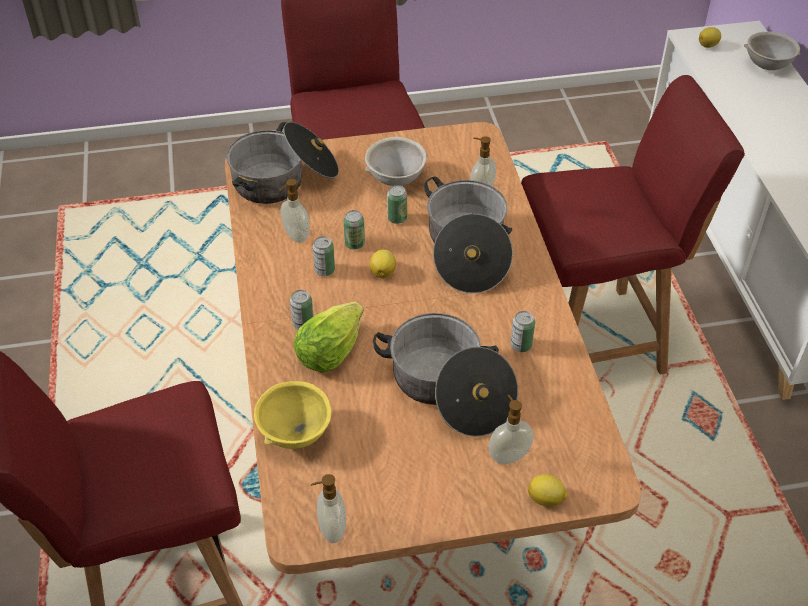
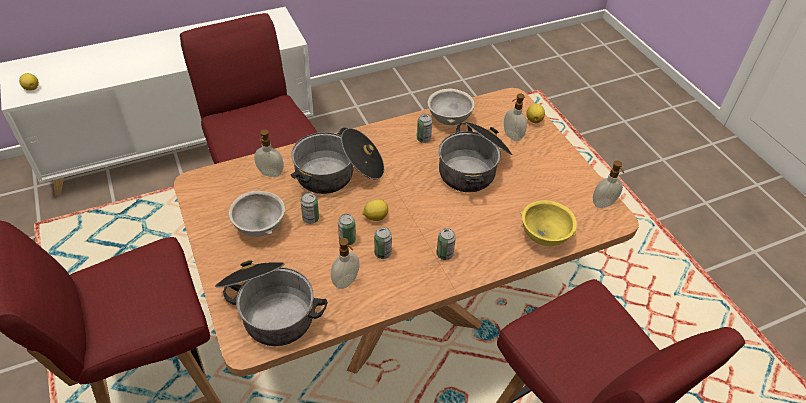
camera: 105 degrees left, 0 degrees up
(329, 352) = (466, 233): lettuce -> none
(767, 65) = (66, 60): grey bowl -> grey bowl (448, 120)

